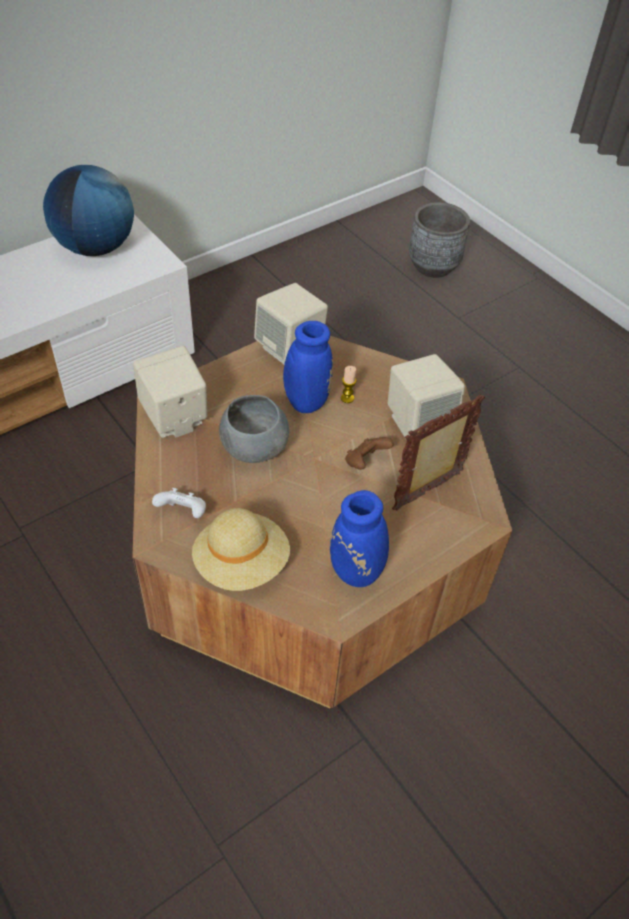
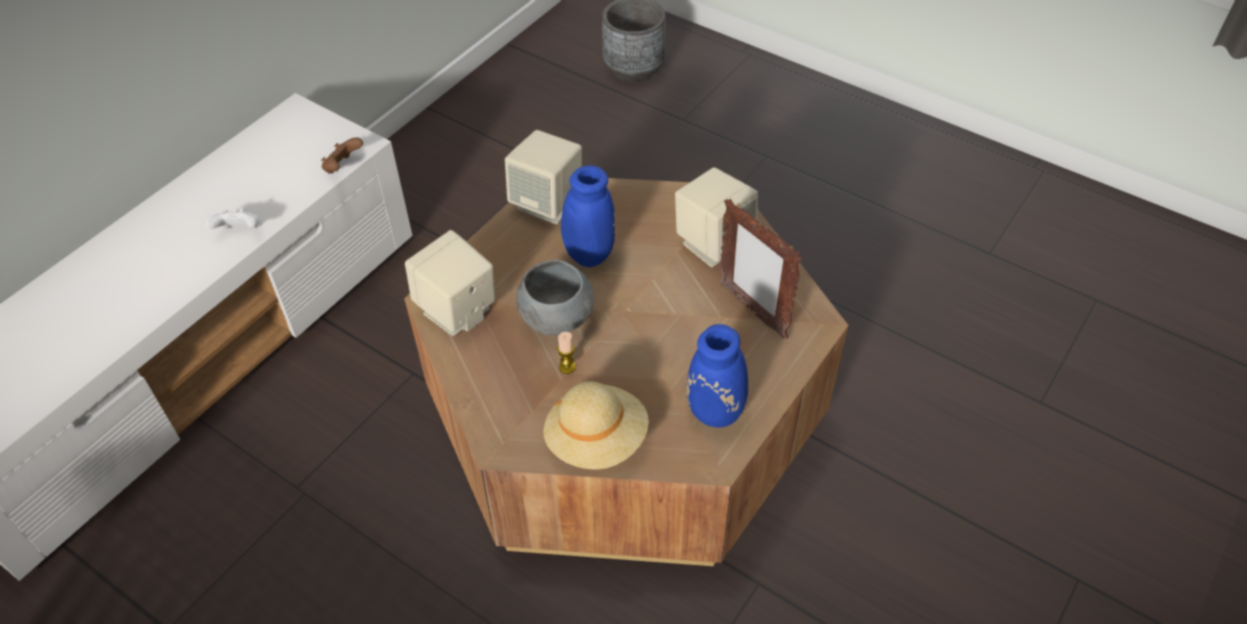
camera: 15 degrees left, 0 degrees up
(96, 247) = (277, 146): globe -> none
(183, 513) = (512, 407): white game controller -> white game controller (240, 231)
(347, 398) = (629, 238): candle -> candle (567, 367)
(365, 462) = (676, 300): brown game controller -> brown game controller (343, 167)
(428, 491) = (752, 311): picture frame -> picture frame turned 75 degrees counterclockwise

